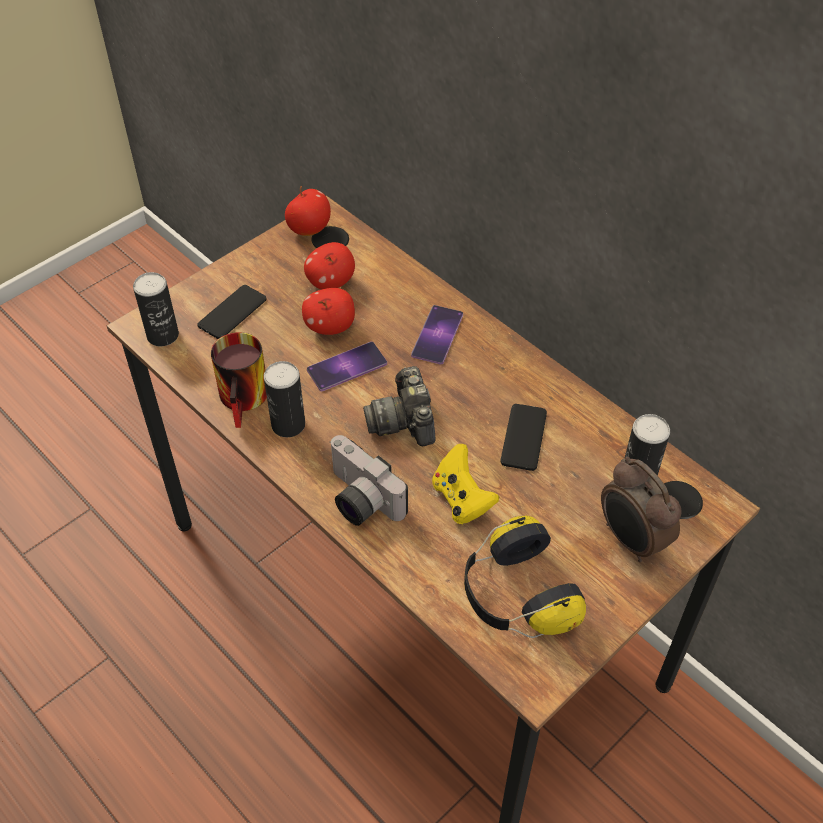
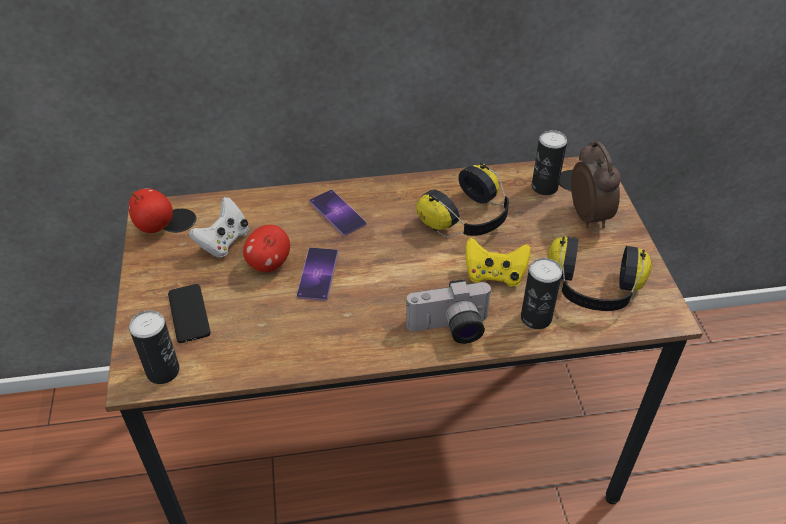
camera: 55 degrees left, 5 degrees down
(247, 399) = (291, 348): mug -> none
(288, 424) = (341, 335): can -> can (536, 318)
(330, 282) = (224, 241): apple -> white game controller
(404, 421) = (399, 269): camera -> none
(523, 437) = (468, 219): phone -> headphones
(631, 540) = (589, 216): alarm clock -> alarm clock turned 105 degrees counterclockwise

